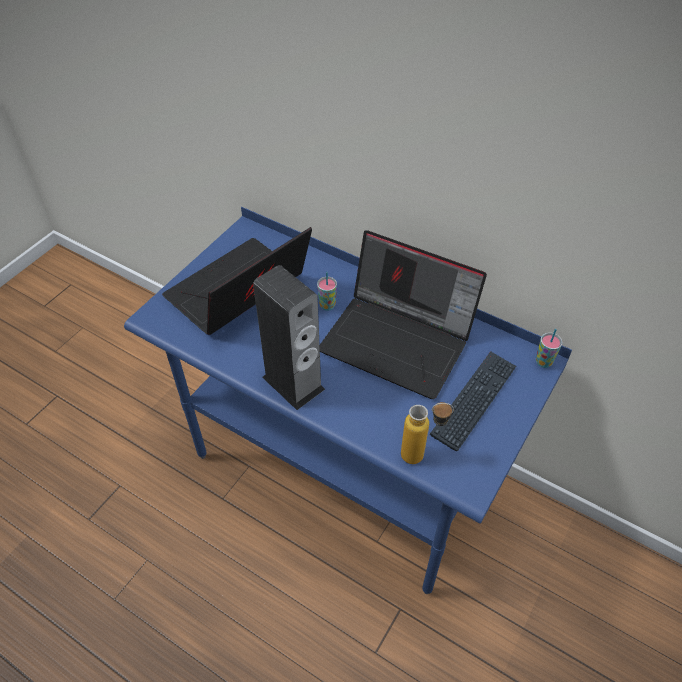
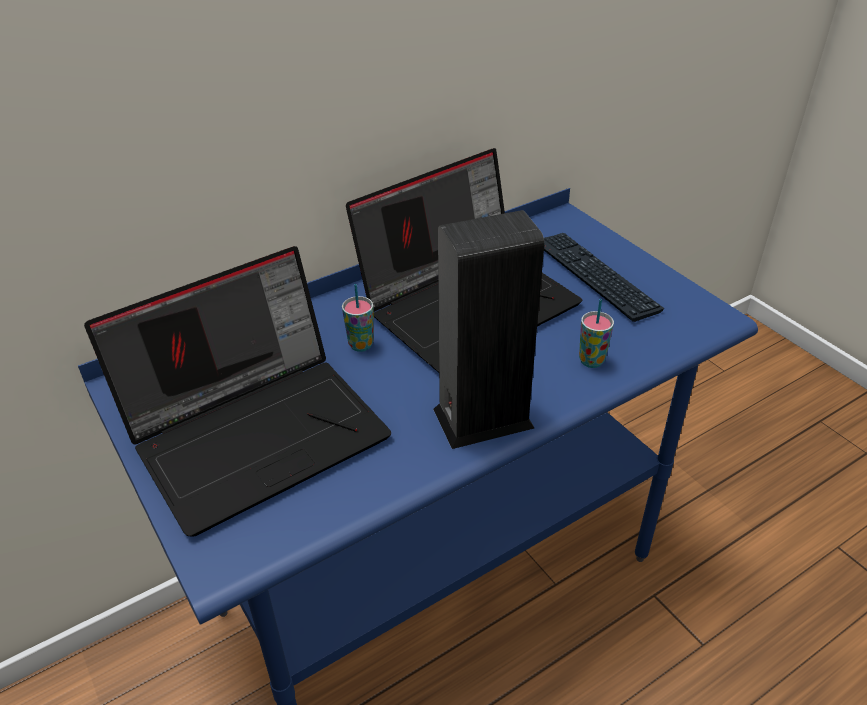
camera: 65 degrees left, 10 degrees down
(238, 293) = (259, 431): laptop -> laptop turned 105 degrees counterclockwise
(421, 455) = (658, 339): bottle -> none
(543, 362) = (565, 217): cup -> cup (591, 361)

